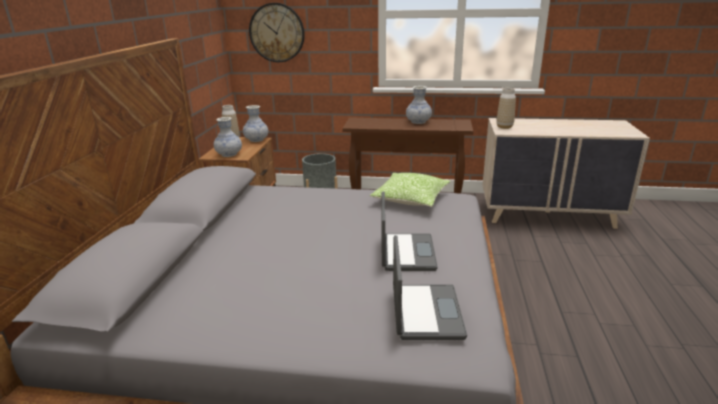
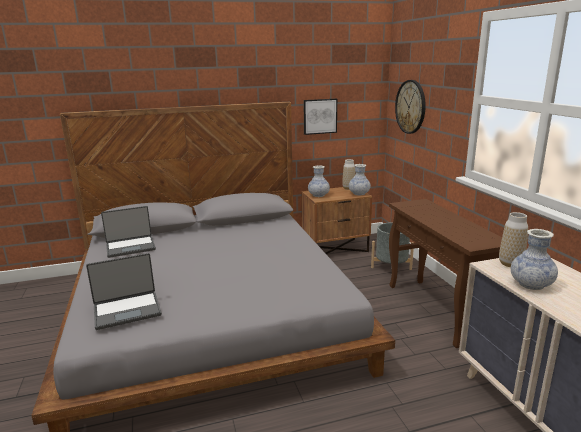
camera: 65 degrees right, 5 degrees down
(189, 56) = (320, 116): none -> picture
(406, 253) = (215, 291): laptop -> laptop (130, 247)
(410, 199) = (319, 274): pillow -> none
(418, 122) = (458, 224): vase -> vase (531, 284)

